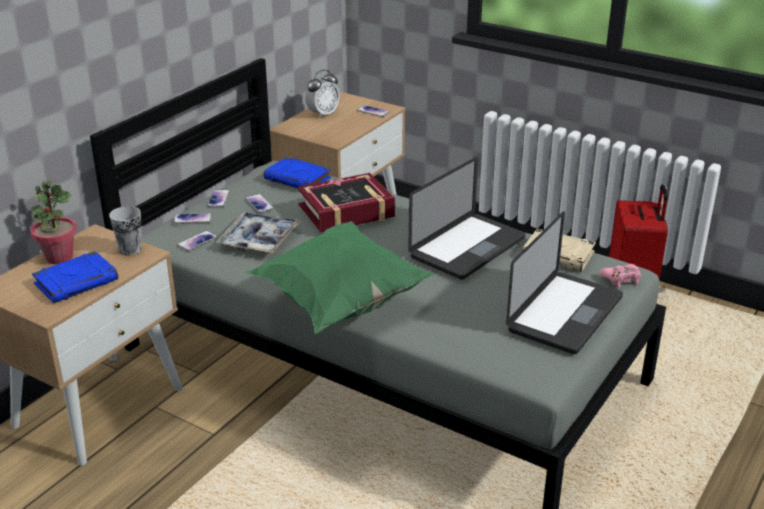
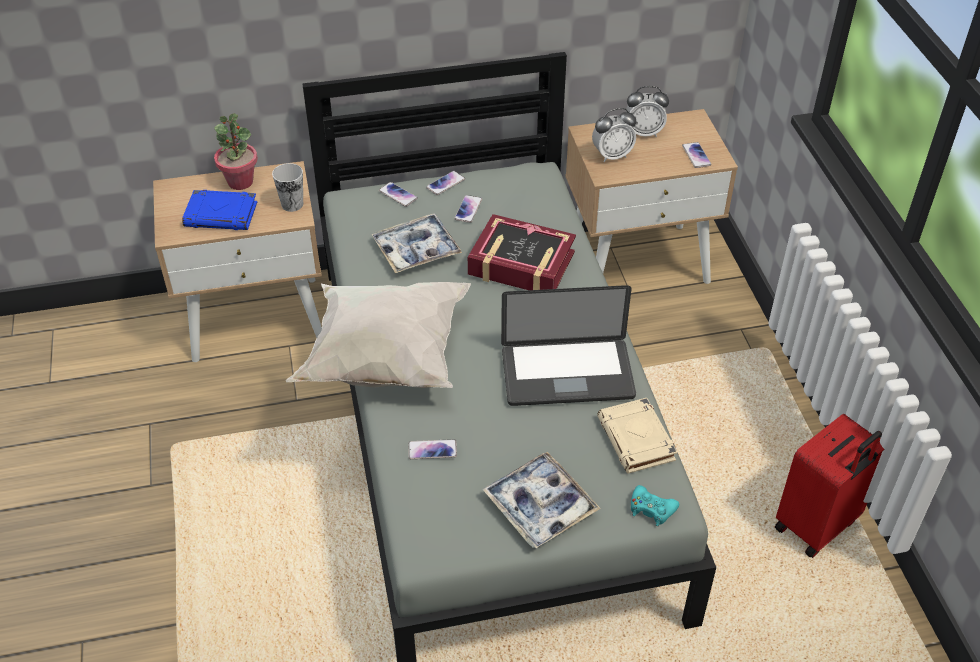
camera: 45 degrees right, 15 degrees up
(197, 241) = (371, 222): phone -> phone (432, 450)
(298, 179) = (534, 199): blue book -> none
(322, 131) = (612, 155): none -> alarm clock
(338, 304) = (384, 359): green pillow -> white pillow
(565, 314) = (540, 506): laptop -> tray
(621, 279) = (651, 509): pink game controller -> turquoise game controller

